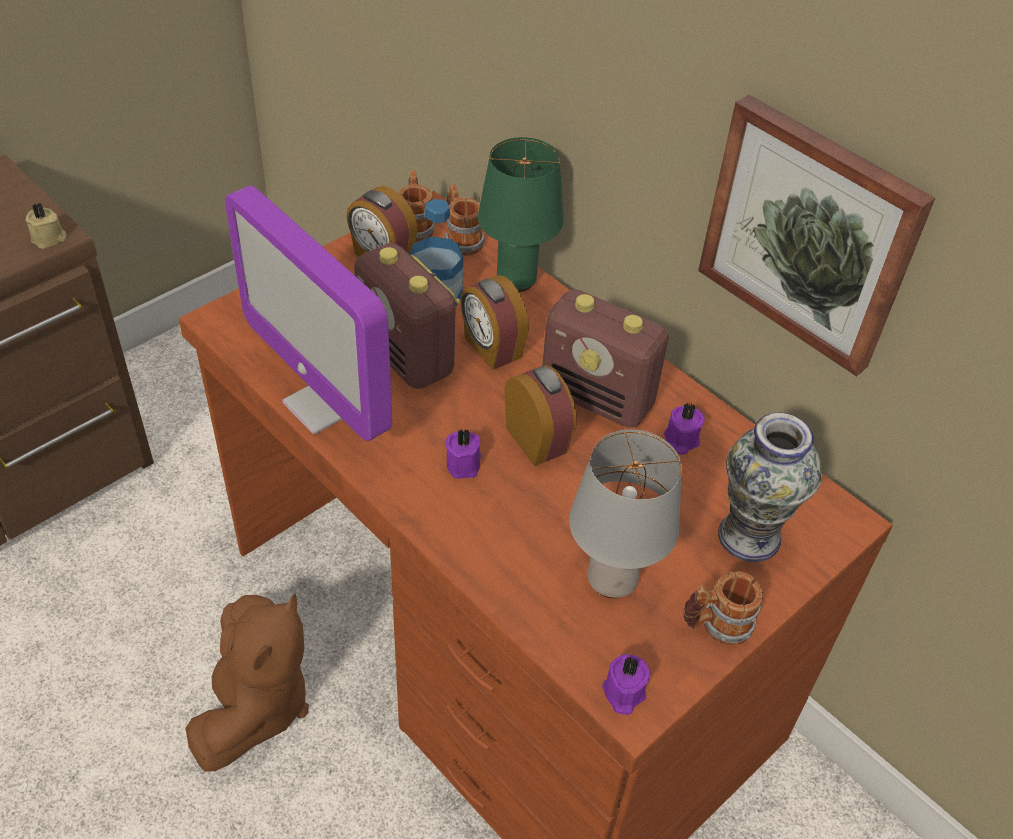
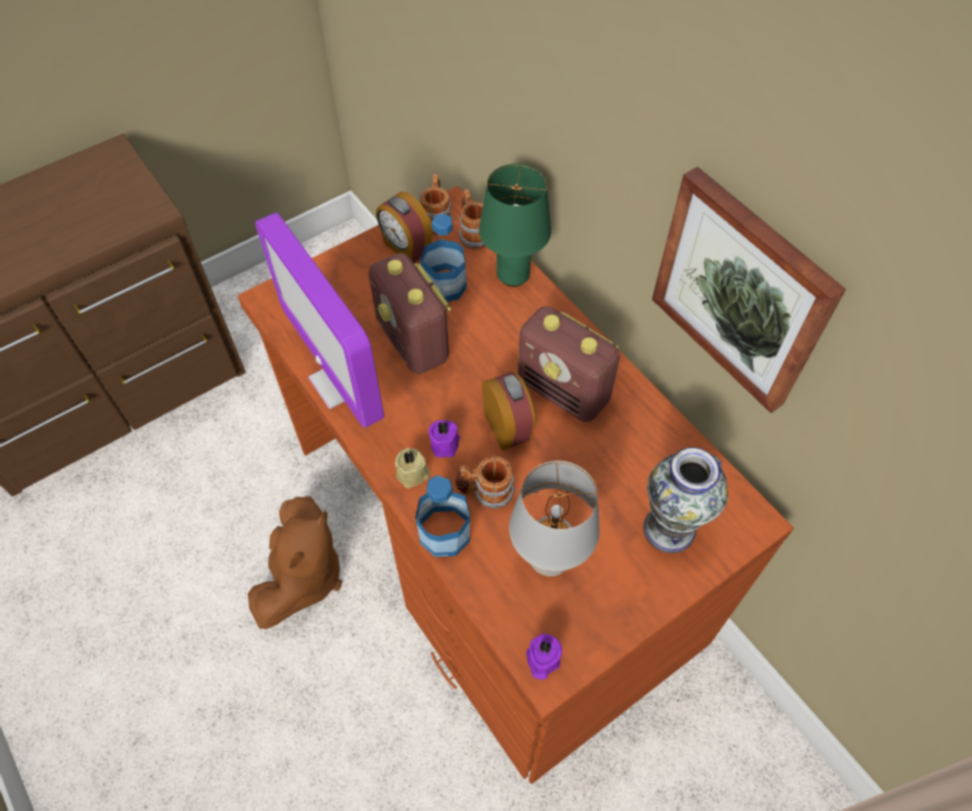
camera: 10 degrees right, 10 degrees up
(49, 239) = (148, 213): beige candle -> beige candle (413, 474)
(479, 562) = (444, 533): none -> bottle
(491, 348) = (483, 339): alarm clock -> none
(680, 440) = (626, 435): purple candle -> none
(716, 625) = (628, 607): mug -> mug (485, 492)

